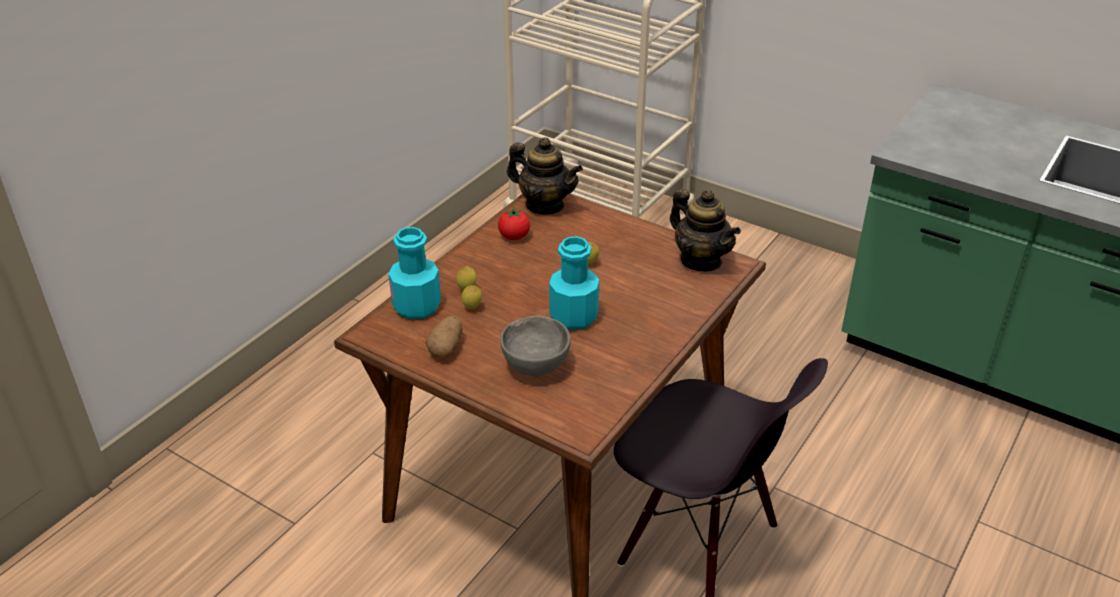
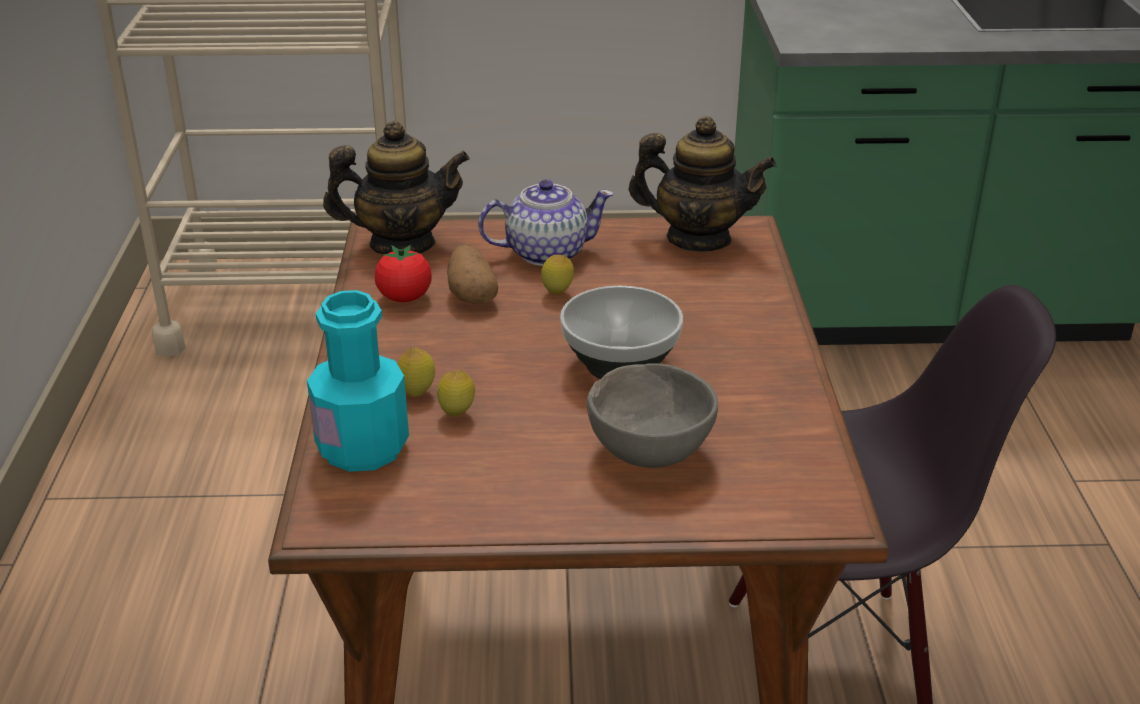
camera: 35 degrees left, 5 degrees down
(446, 348) = (484, 486): potato -> potato (472, 294)
(574, 316) = (621, 366): turquoise bottle -> bowl
(610, 238) = (545, 253): none -> teapot

